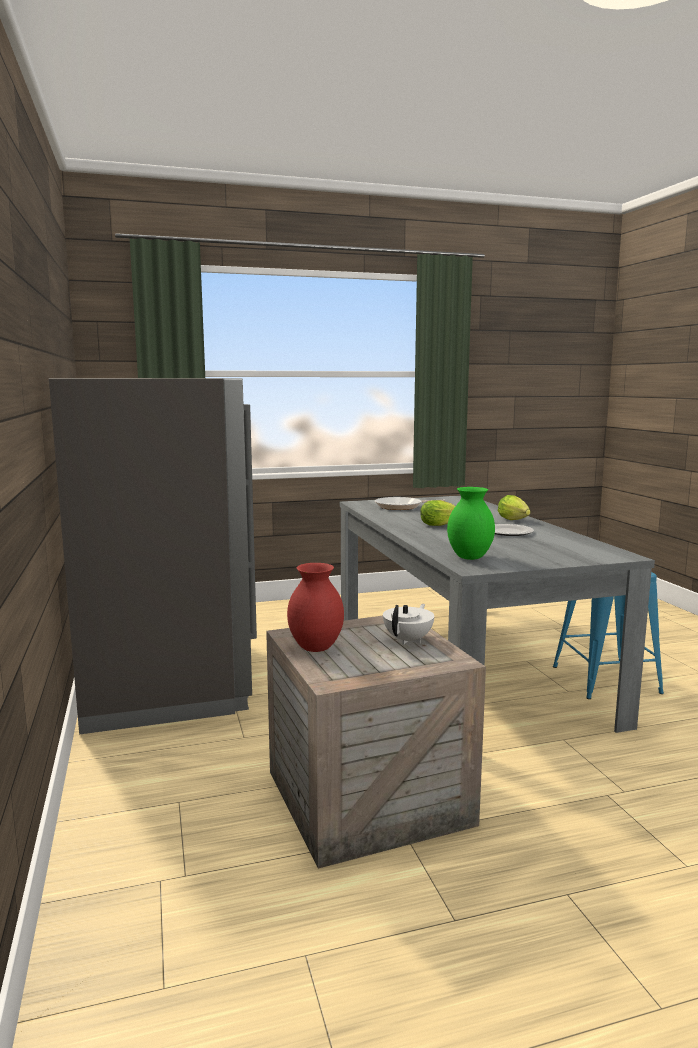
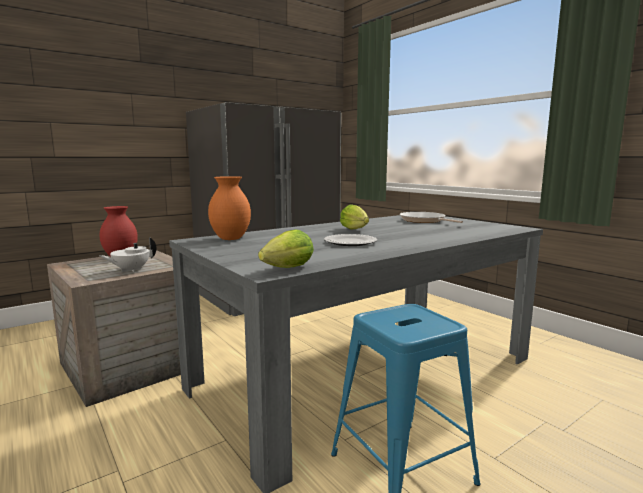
camera: 70 degrees right, 0 degrees up
(408, 640) = (131, 270): white teapot -> white teapot turned 135 degrees clockwise
(469, 557) = (231, 238): green vase -> orange vase
(514, 520) = (416, 242): lettuce -> lettuce (285, 269)

